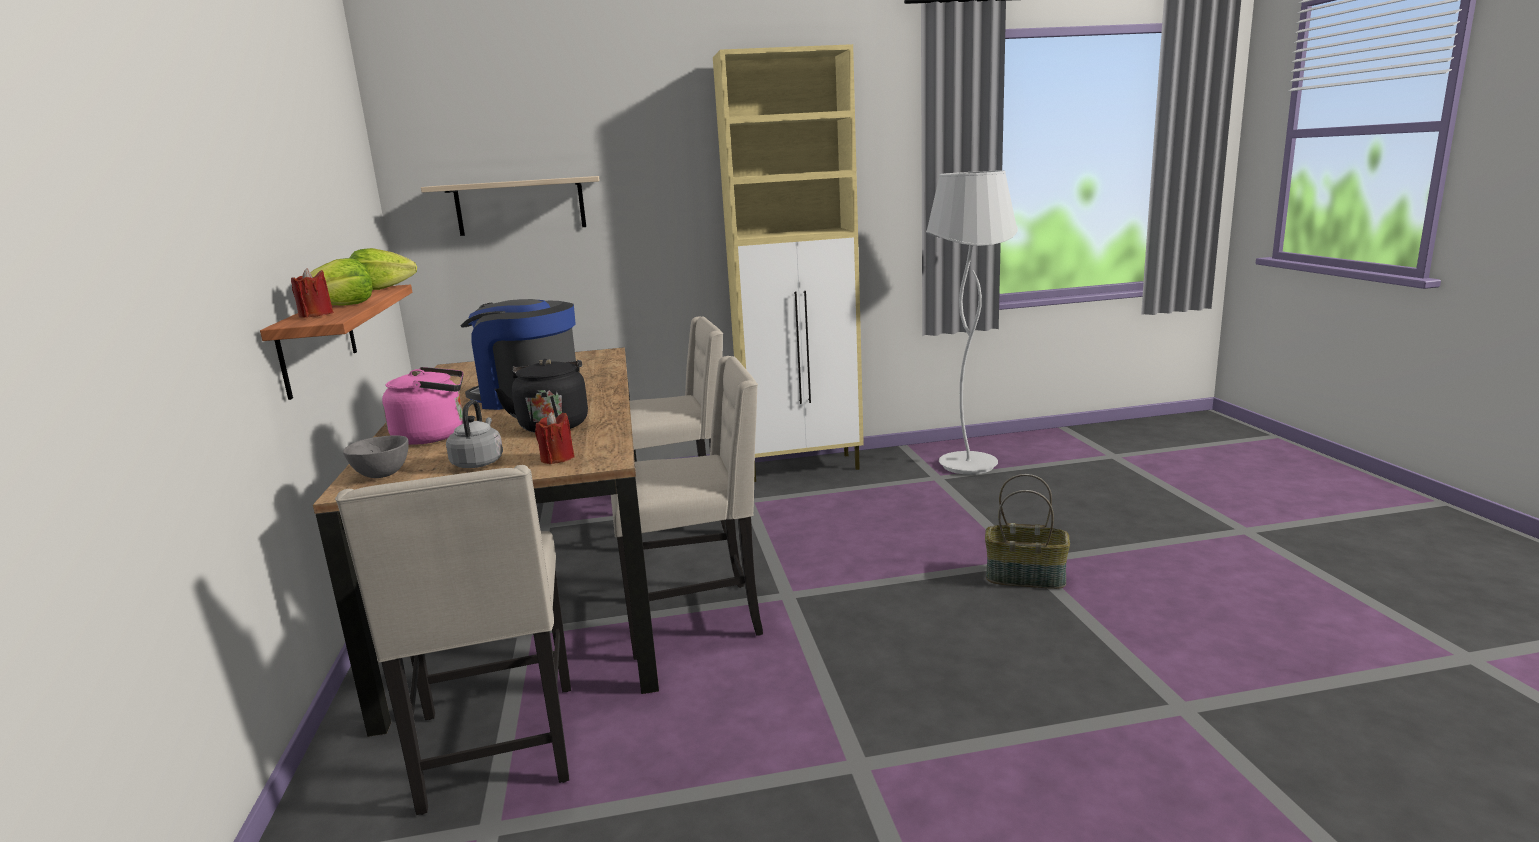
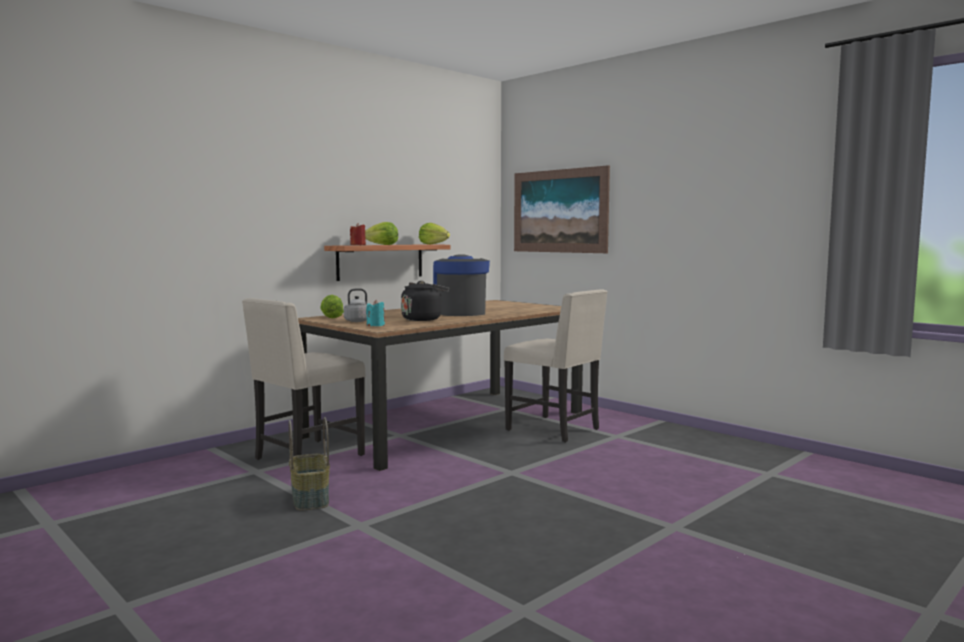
camera: 55 degrees right, 10 degrees down
(381, 475) = (330, 317): grey bowl -> lettuce
(434, 436) = (386, 314): pink kettle -> none
(520, 206) = (559, 211): shelf -> picture
(557, 458) = (376, 325): red candle -> turquoise candle
(695, 617) = (457, 460): beige chair -> none
(803, 468) = (697, 436): beige cabinet -> none
(968, 465) = (819, 478): white floor lamp -> none
(1026, 577) = (647, 530): basket -> basket (311, 498)

